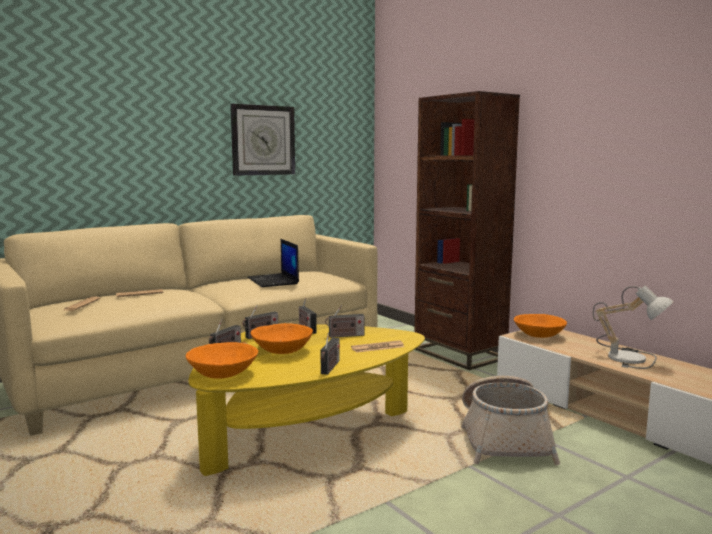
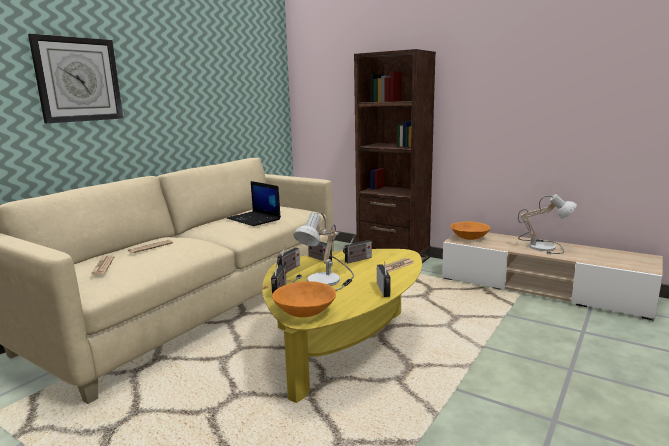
camera: 20 degrees left, 5 degrees up
(263, 140) = (209, 92): wall clock -> wall clock (78, 80)
(282, 351) = (325, 281): orange bowl -> table lamp
(504, 439) = (485, 320): basket -> none

